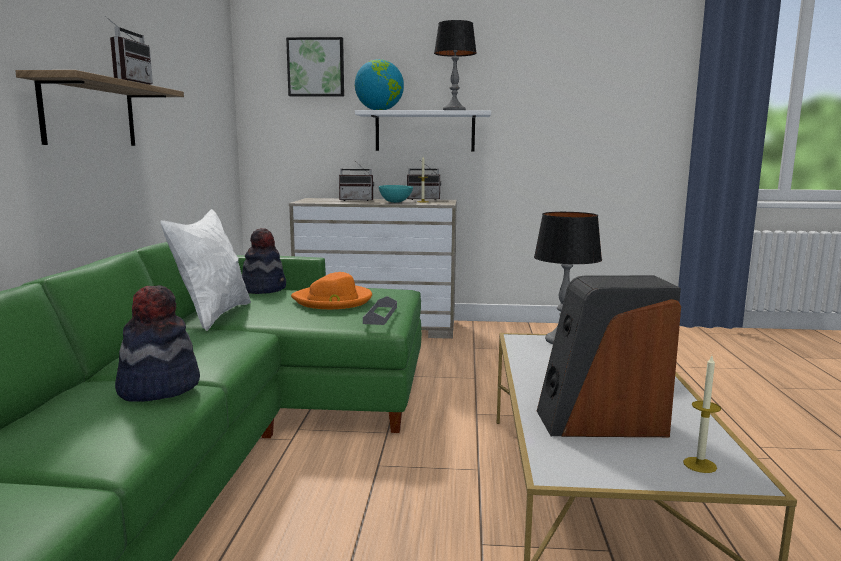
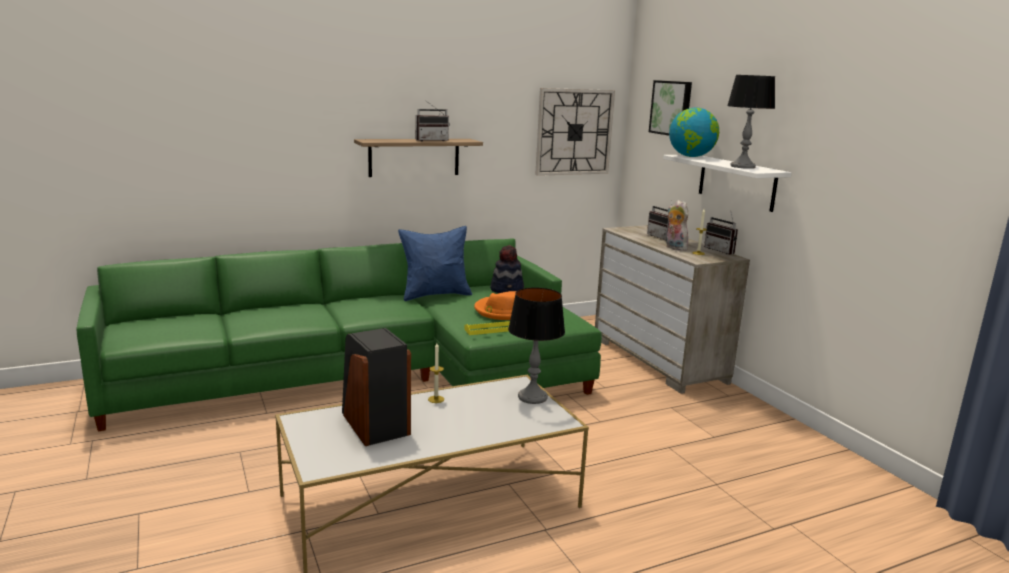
camera: 60 degrees right, 5 degrees up
(158, 387) = (312, 315): hat -> none
(210, 96) = (574, 132): none -> wall clock
(213, 316) = (435, 295): white pillow -> blue pillow
(380, 315) = (490, 330): grey tray -> yellow tray
(396, 202) = (674, 248): turquoise bowl -> plush toy
(699, 465) = (329, 456): candle -> candle (436, 399)

